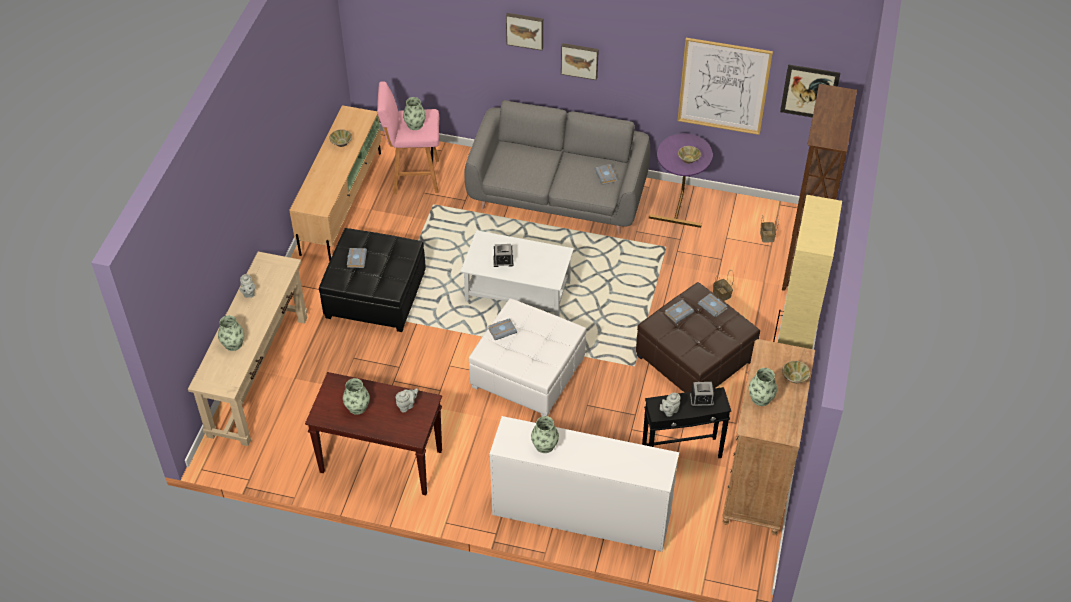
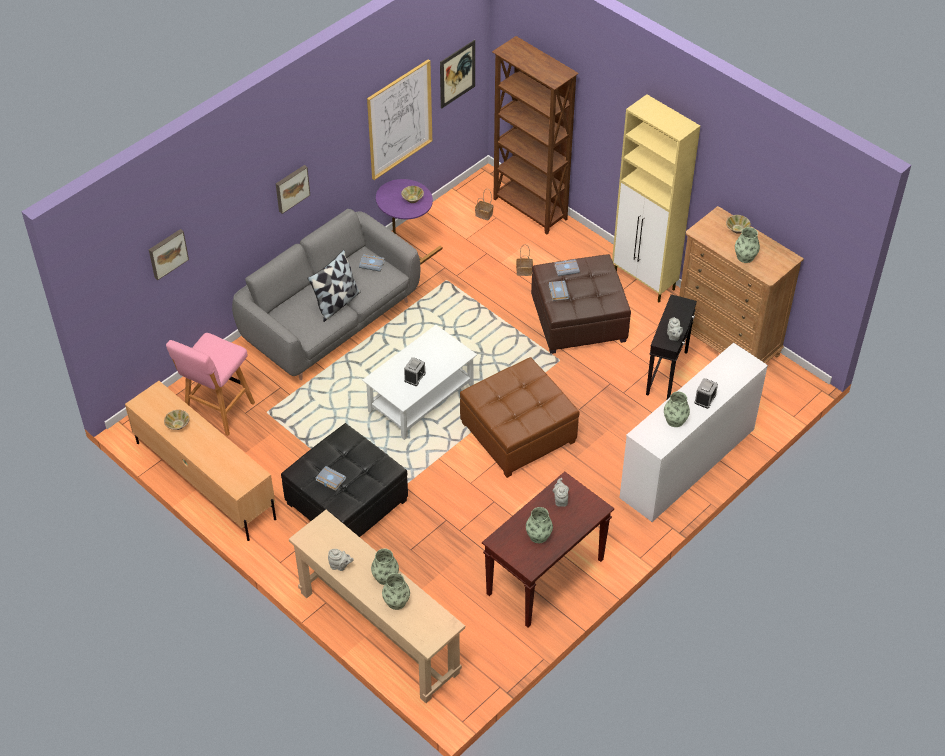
camera: 60 degrees left, 0 degrees up
(415, 124) = (215, 355): vase -> vase (385, 577)
(502, 330) = (494, 411): grey book -> none
(525, 30) = (244, 196): picture -> picture (167, 253)
(527, 373) = (518, 433): white ottoman -> brown ottoman
(545, 176) = (337, 303): none -> pillow
(701, 400) = (675, 312): alarm clock -> alarm clock (705, 399)

